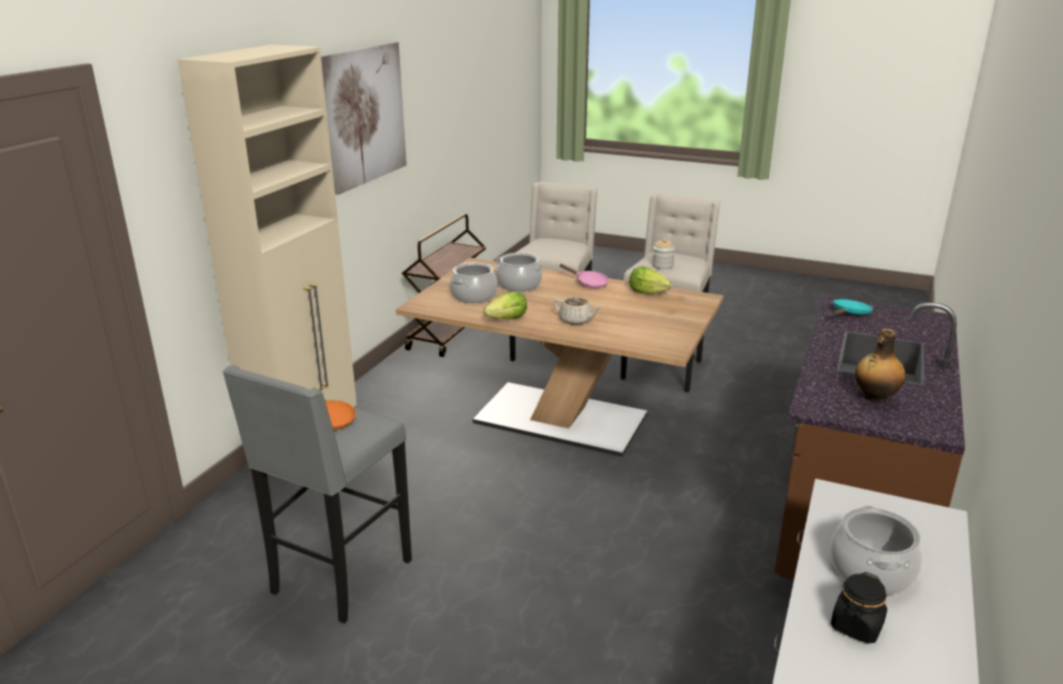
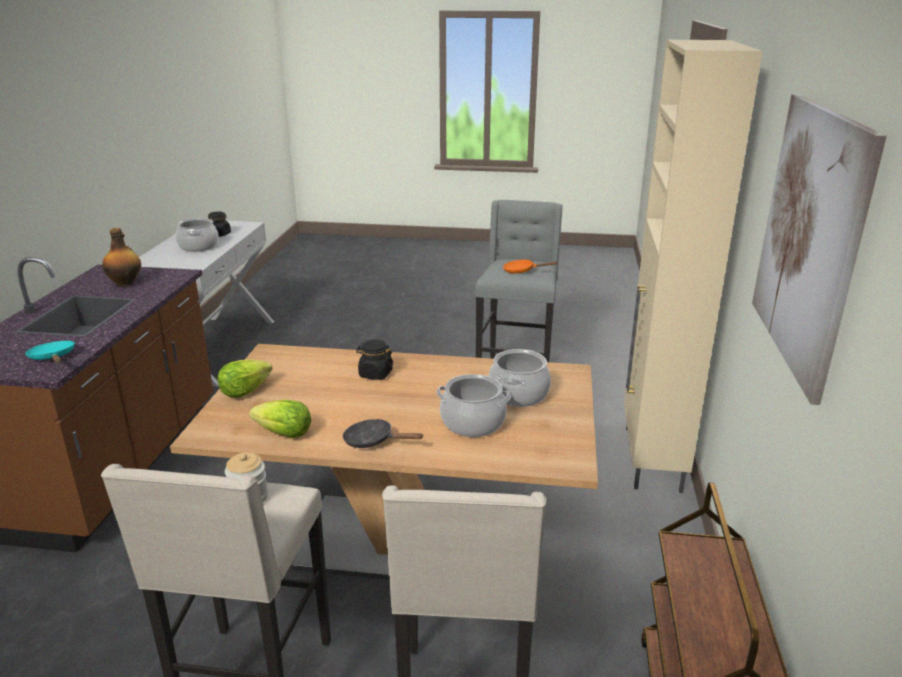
camera: 165 degrees right, 0 degrees up
(507, 319) = (454, 366): lettuce -> lettuce (244, 391)
(576, 320) = (375, 374): beige teapot -> black jar
(588, 283) = (373, 441): pink frying pan -> black frying pan
(849, 313) = (53, 358): turquoise frying pan -> turquoise frying pan turned 120 degrees clockwise

